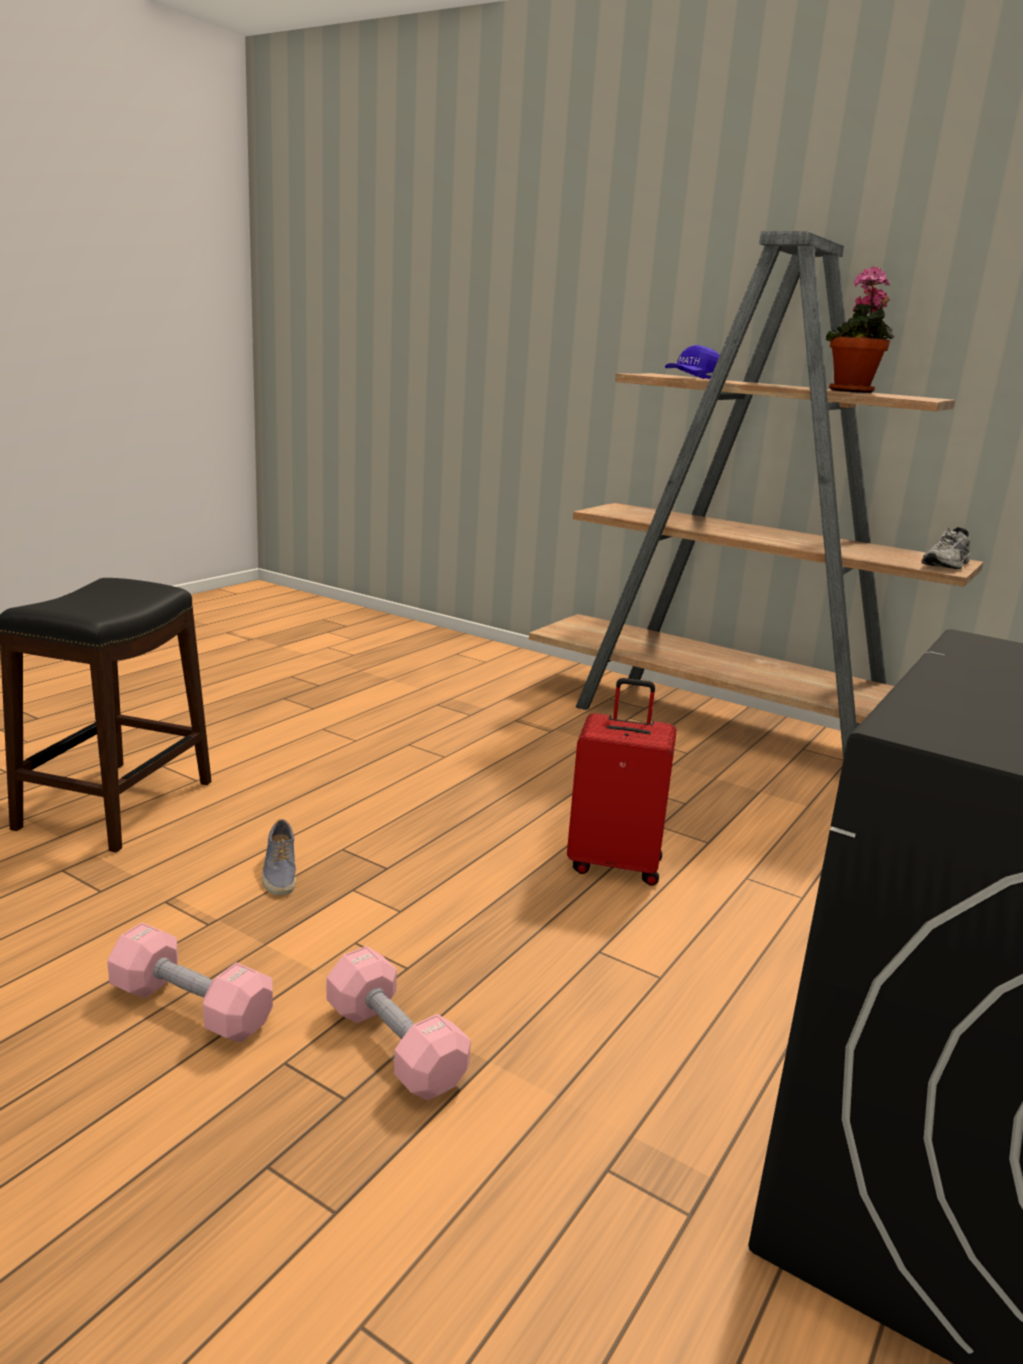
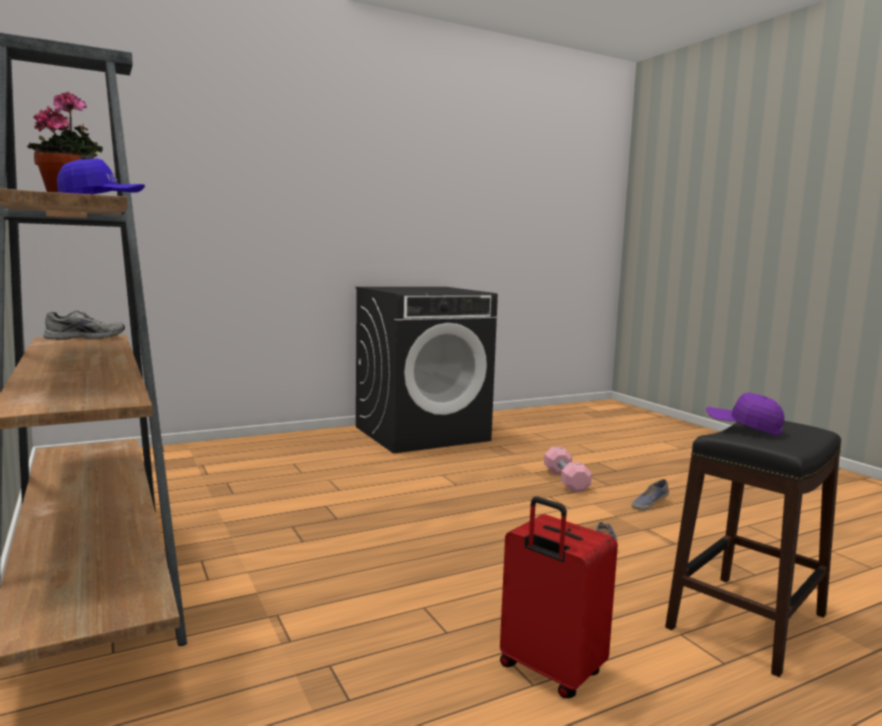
camera: 150 degrees left, 10 degrees down
(125, 600) = (743, 428): none -> purple cap
(191, 1007) = (649, 503): pink dumbbell -> shoe
(615, 864) = (398, 508): red suitcase -> red suitcase (549, 672)

